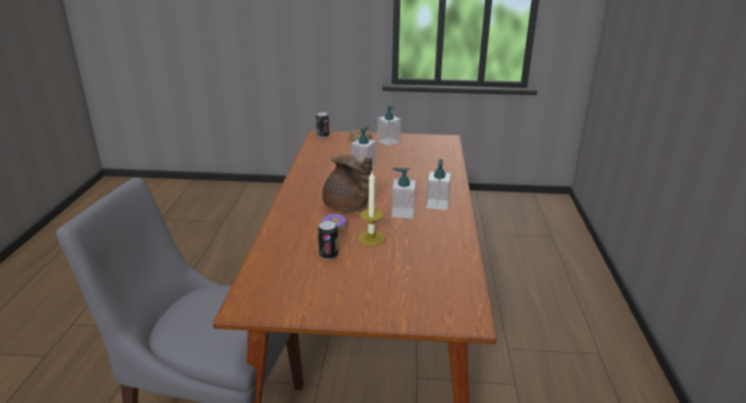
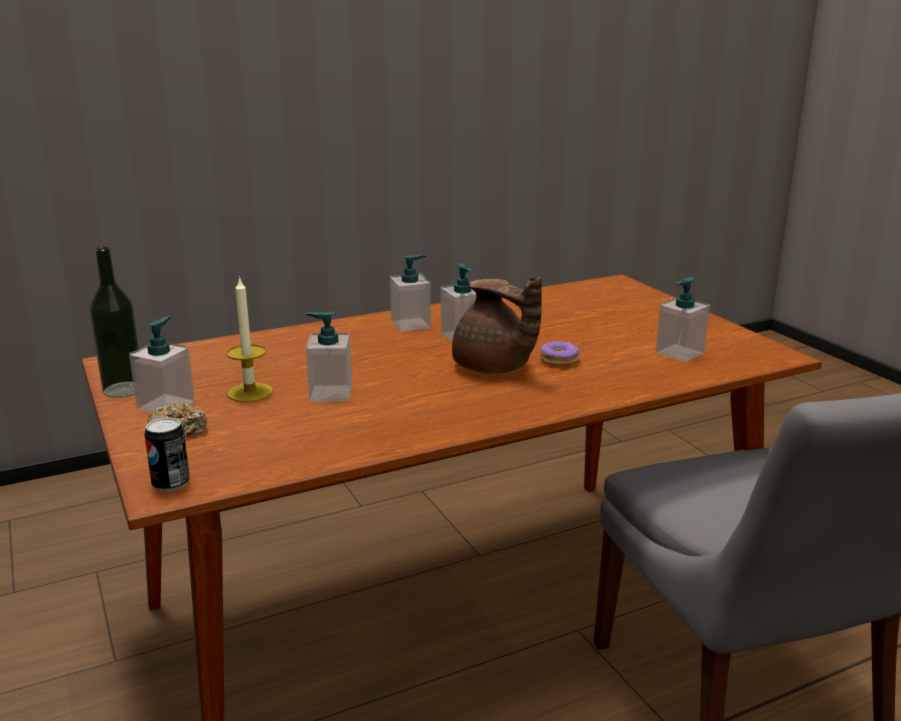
camera: 120 degrees left, 5 degrees down
(295, 270) = (679, 353): none -> soap dispenser
(328, 255) = (623, 347): can -> none
(347, 207) = (493, 368): brown teapot -> brown teapot turned 120 degrees clockwise
(371, 238) = (551, 337): candle -> candle (250, 392)
(413, 137) = (123, 389): none -> bottle

